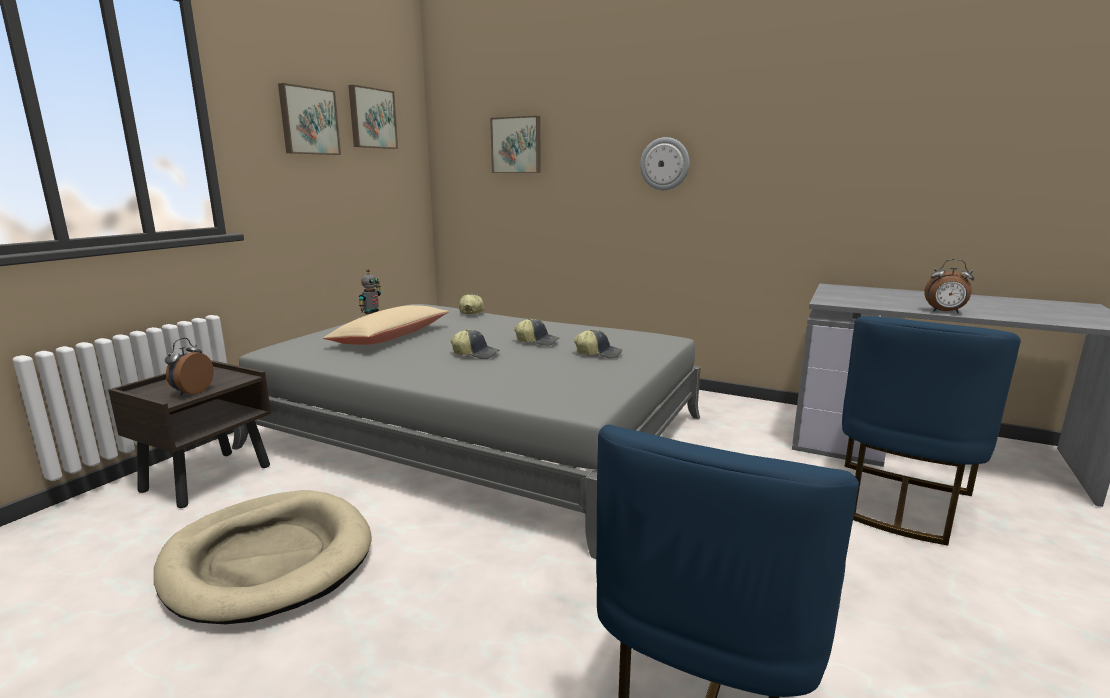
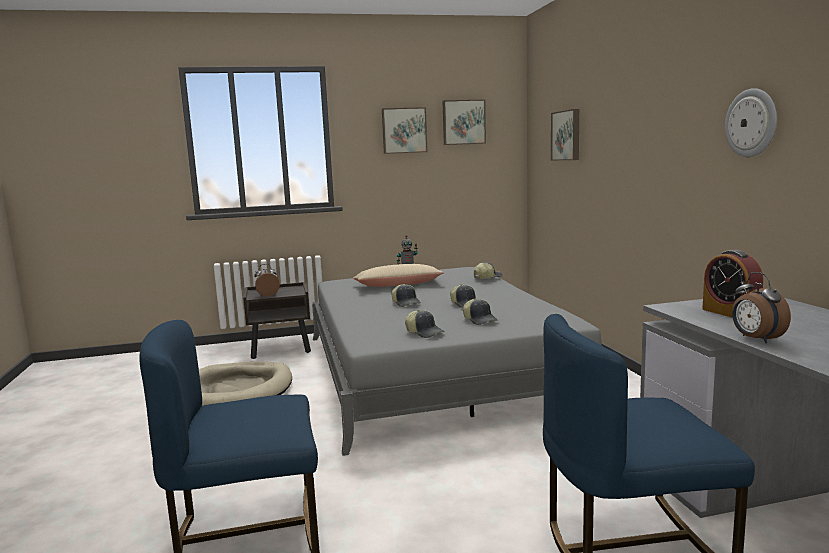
camera: 50 degrees right, 5 degrees down
(592, 378) = (425, 333): none -> cap
(664, 164) = (651, 150): wall clock -> wall clock (751, 123)
(868, 299) = (730, 313): none -> alarm clock

